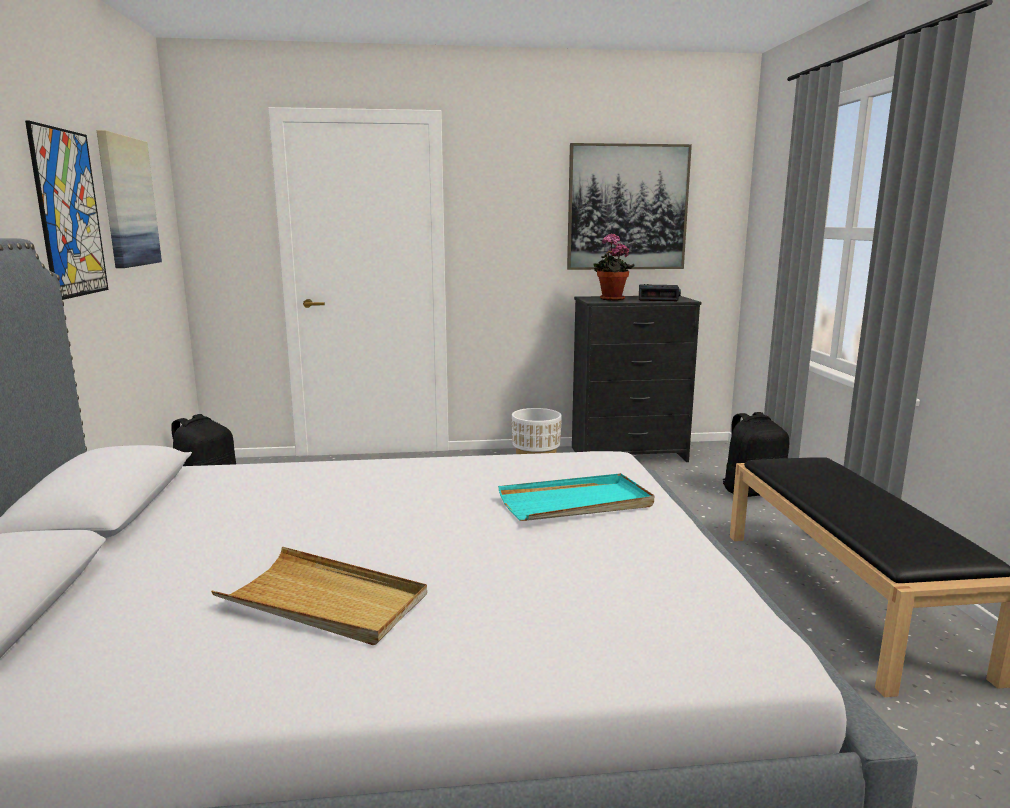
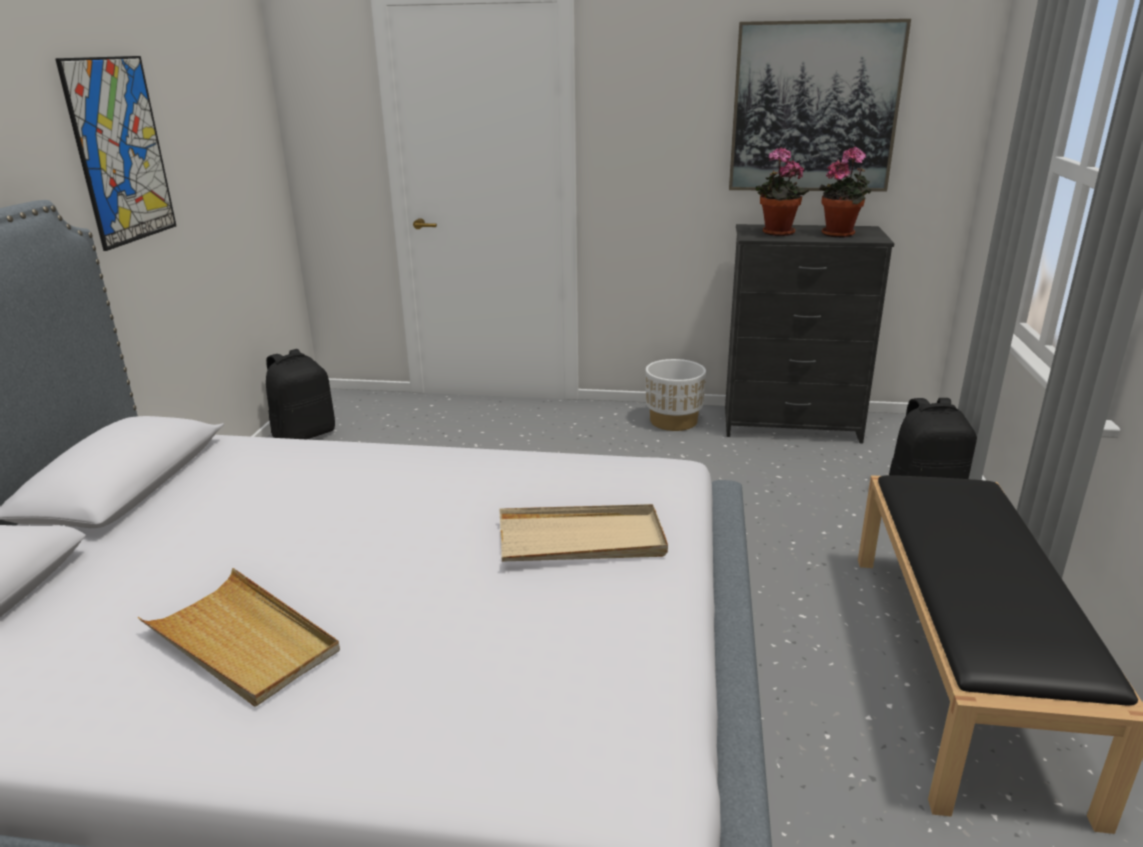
camera: 15 degrees right, 10 degrees up
(127, 202) = (204, 120): picture -> none
(576, 503) = (581, 540): turquoise tray -> beige tray
(658, 299) = (841, 234): alarm clock -> potted plant

